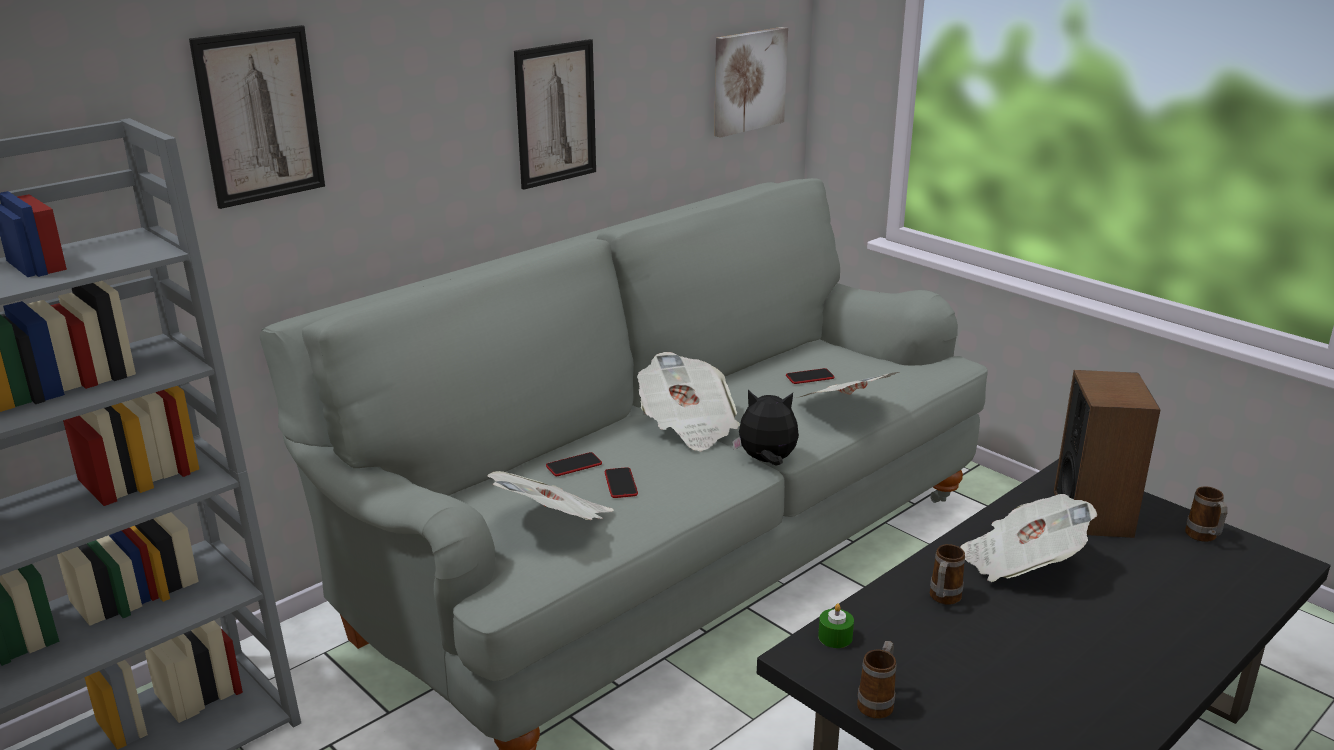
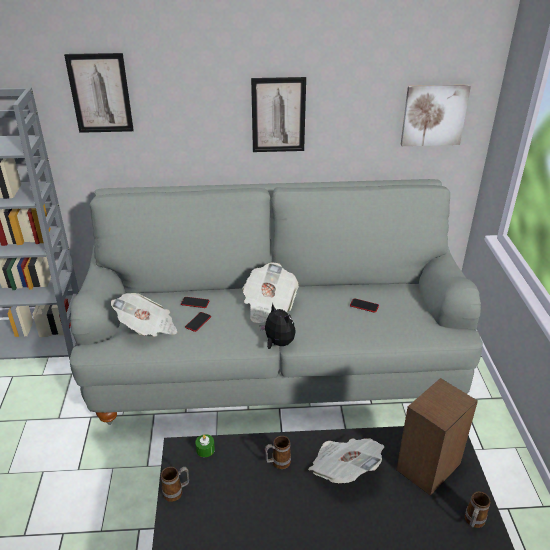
camera: 40 degrees right, 10 degrees up
(844, 409) = (352, 333): newspaper -> none

